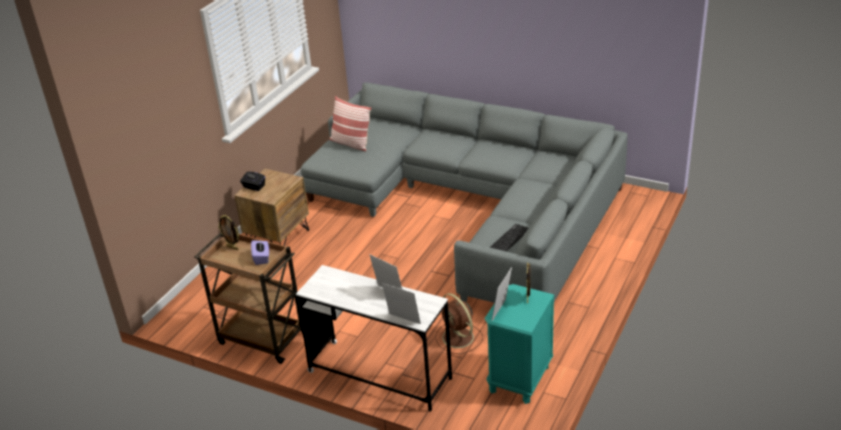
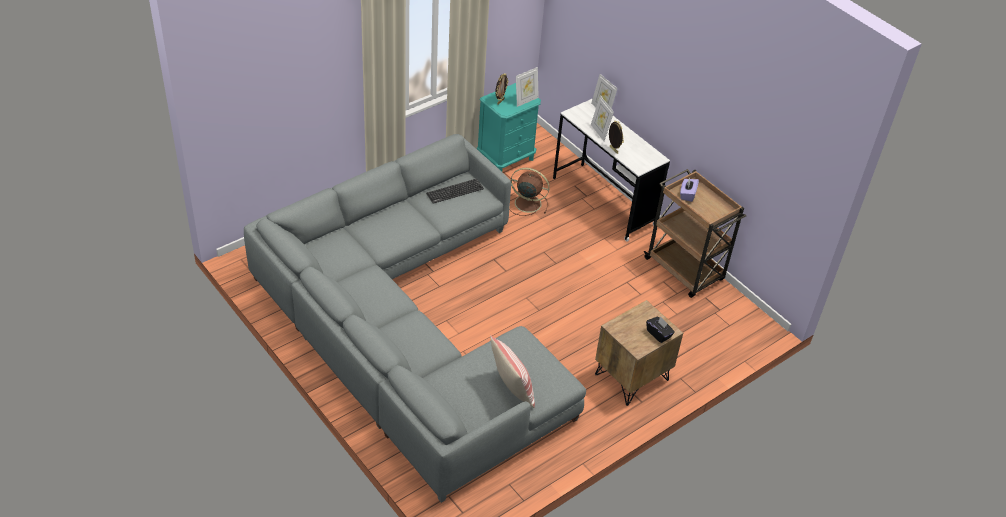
camera: 160 degrees left, 10 degrees up
(233, 247) = (709, 215): picture frame -> picture frame (613, 150)
(459, 338) = (526, 203): brown fan -> brown fan turned 60 degrees counterclockwise

